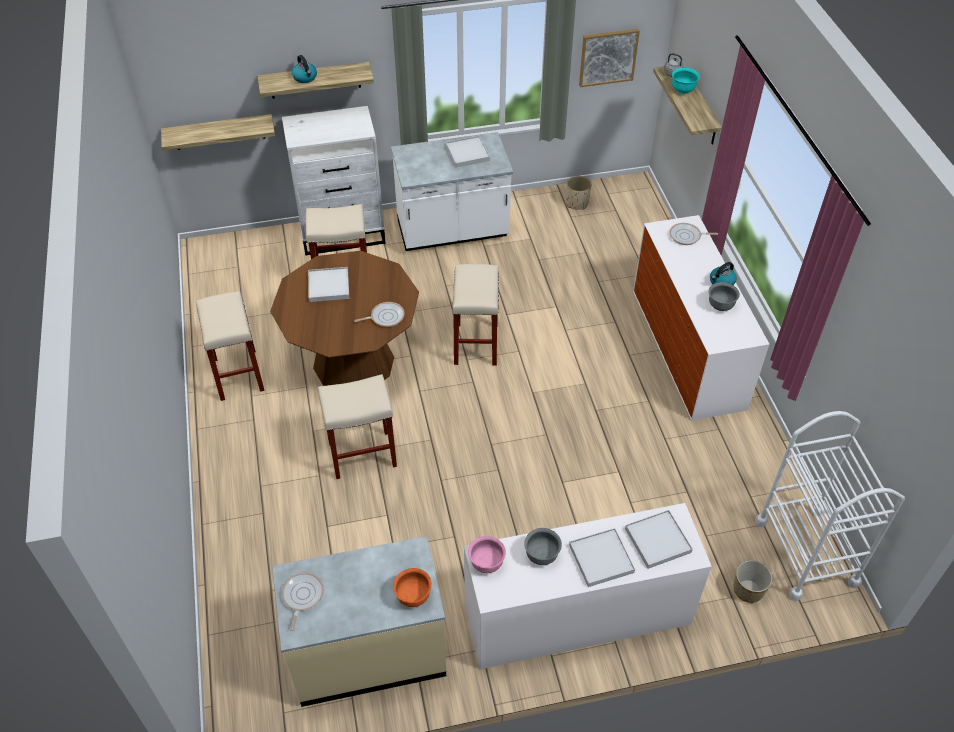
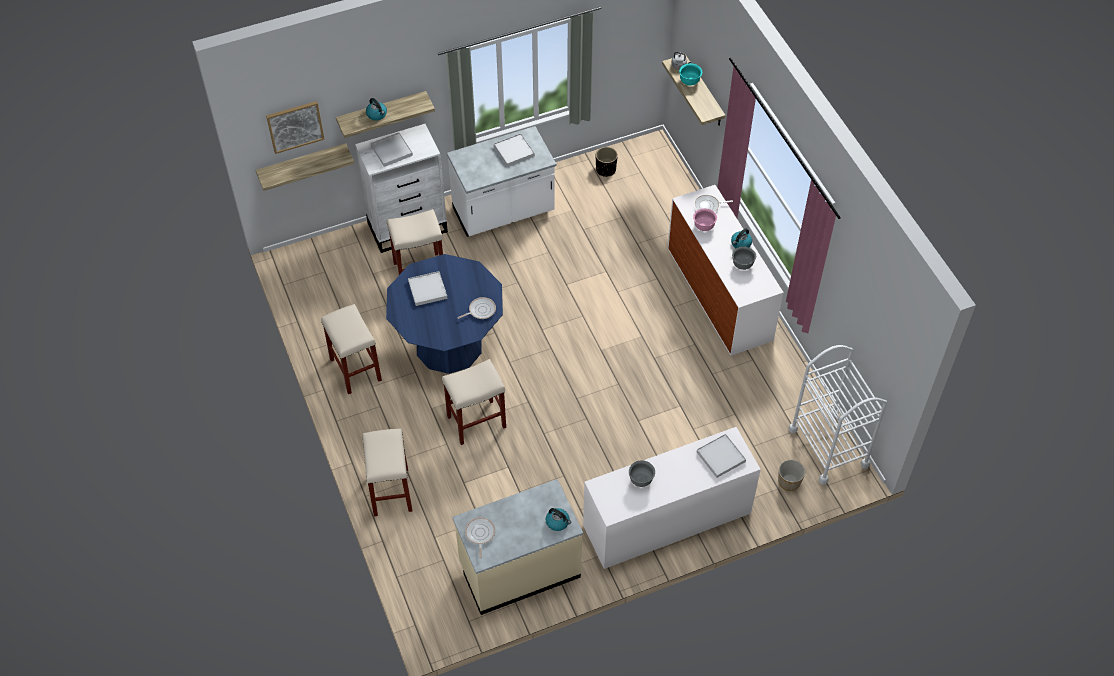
camera: 10 degrees left, 5 degrees up
(354, 362) = (449, 345): brown dining table -> blue dining table
(413, 596) = (558, 522): orange bowl -> kettle
(476, 345) = (546, 315): beige stool -> beige stool (391, 492)
(486, 563) = (603, 491): pink bowl -> pink bowl (704, 226)
(577, 203) = (606, 169): beige planter -> black planter
(601, 559) = (683, 476): white tray -> white tray (392, 151)
(608, 57) = (621, 52): picture -> picture (295, 126)

